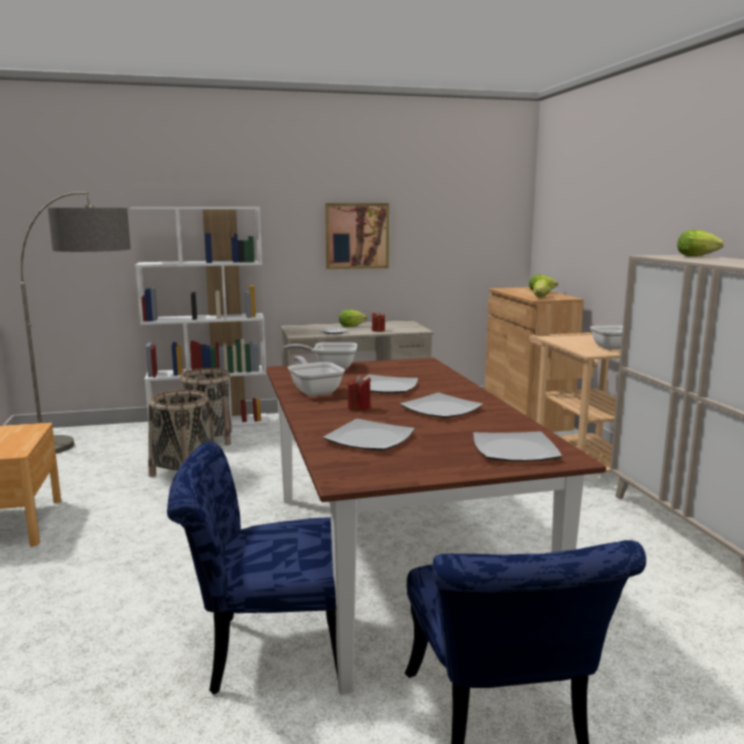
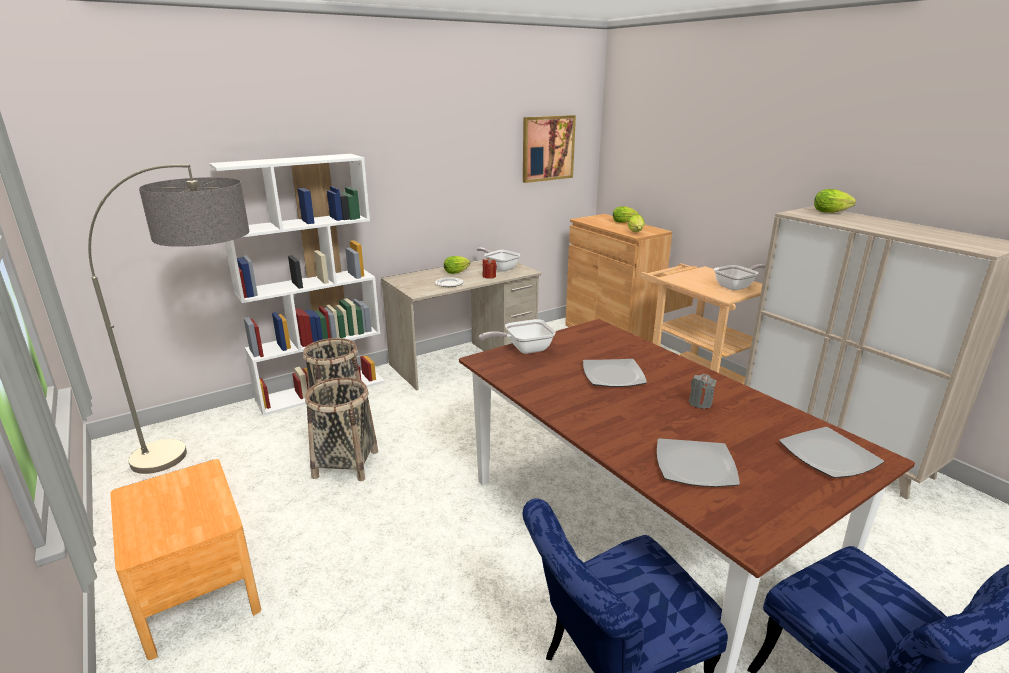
camera: 20 degrees left, 10 degrees up
(314, 390) = (554, 393): frying pan -> frying pan (499, 268)
(357, 236) = (449, 176): picture -> picture (547, 148)
(359, 408) = (628, 415): red candle -> none
(441, 409) = (700, 403): plate -> grey candle

